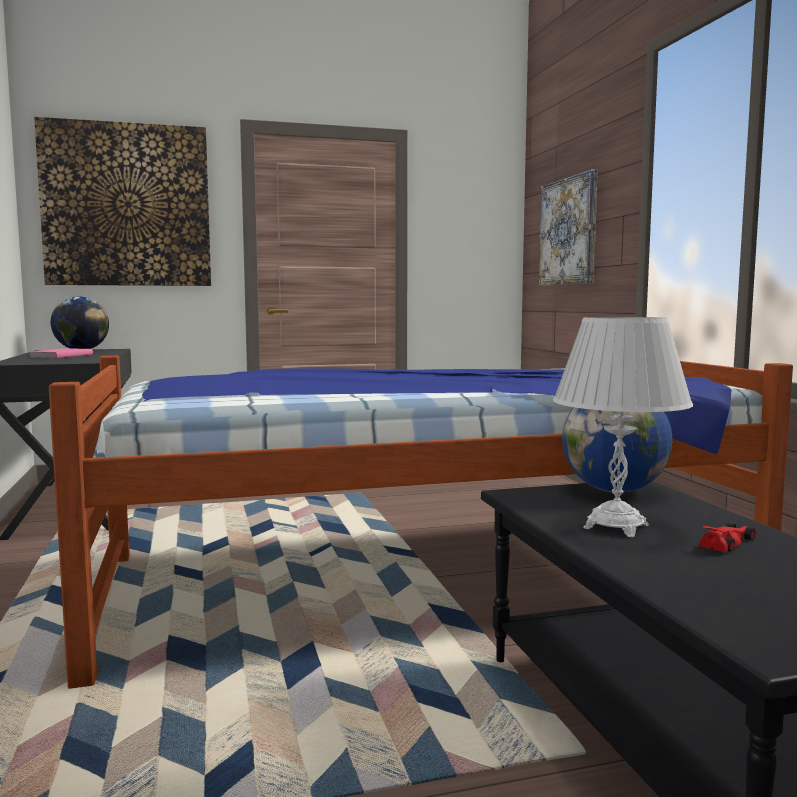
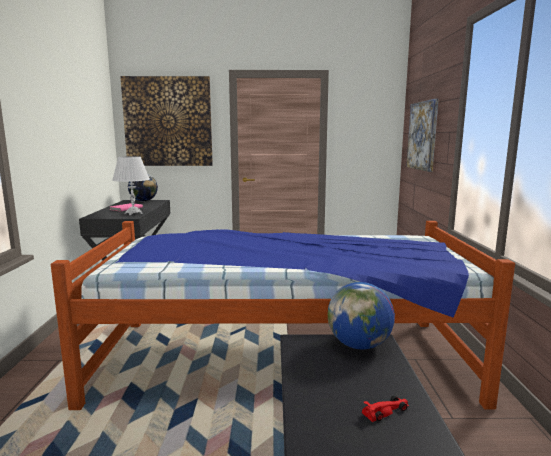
camera: 15 degrees right, 5 degrees up
(616, 527) = (328, 383): white table lamp -> white table lamp (133, 213)

